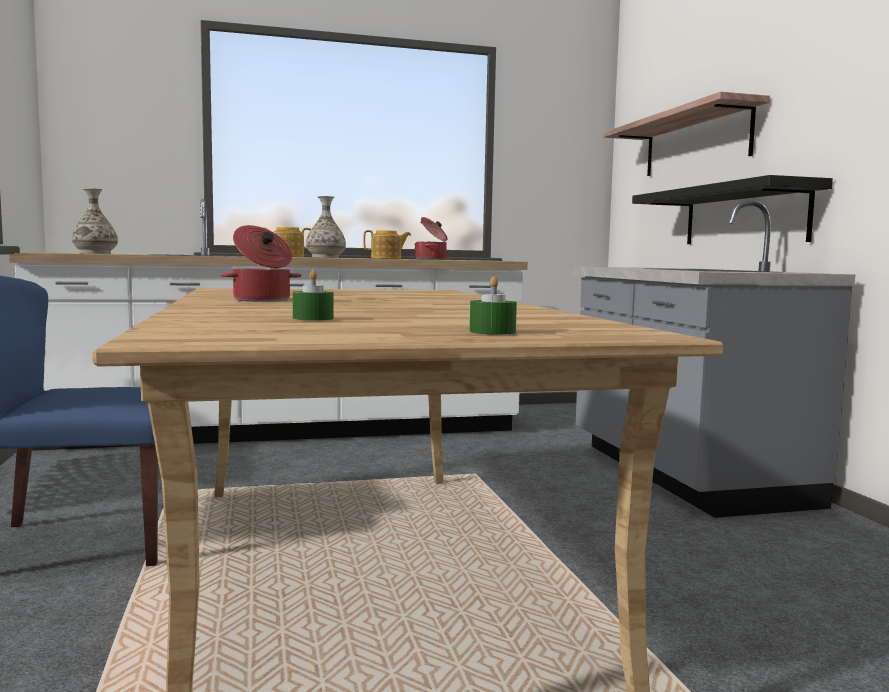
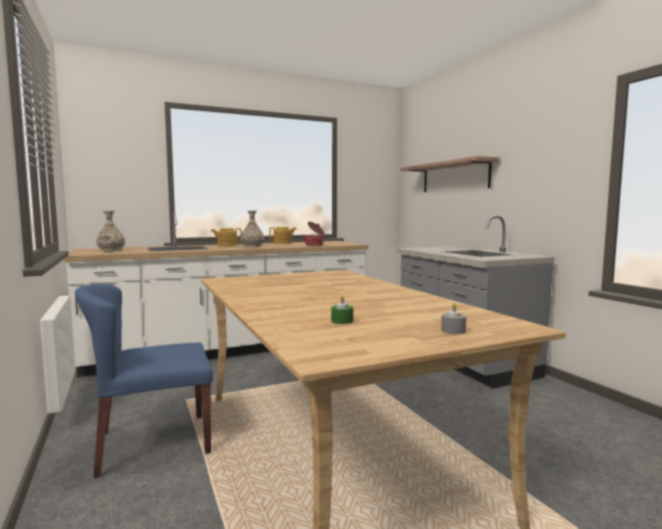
camera: 10 degrees left, 0 degrees up
(262, 300) = (271, 296): cooking pot -> none
(492, 332) = (453, 331): green candle -> grey candle
(744, 216) = (486, 220): black shelf -> none

